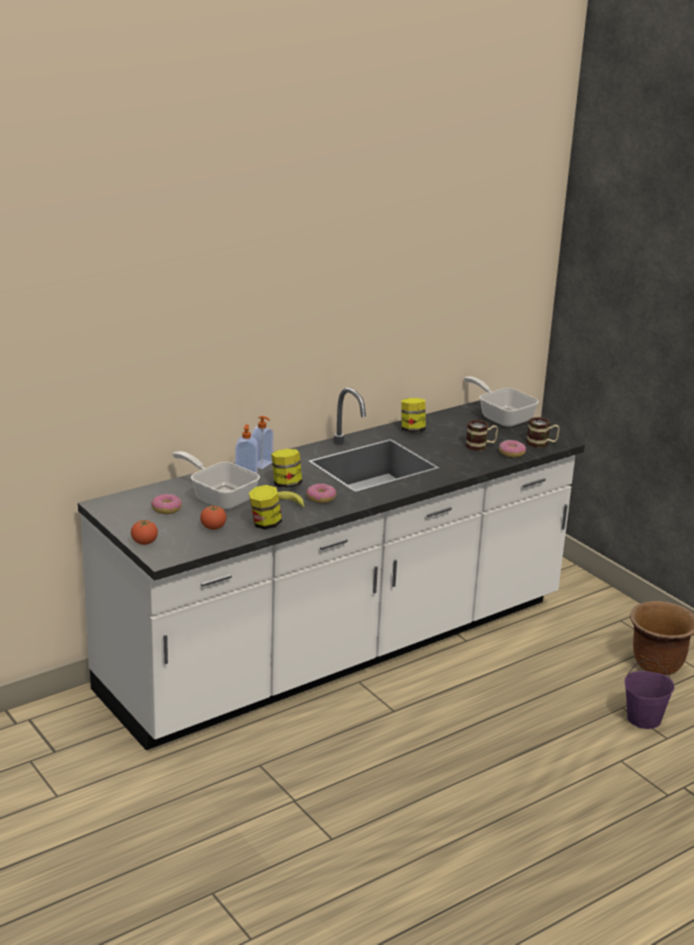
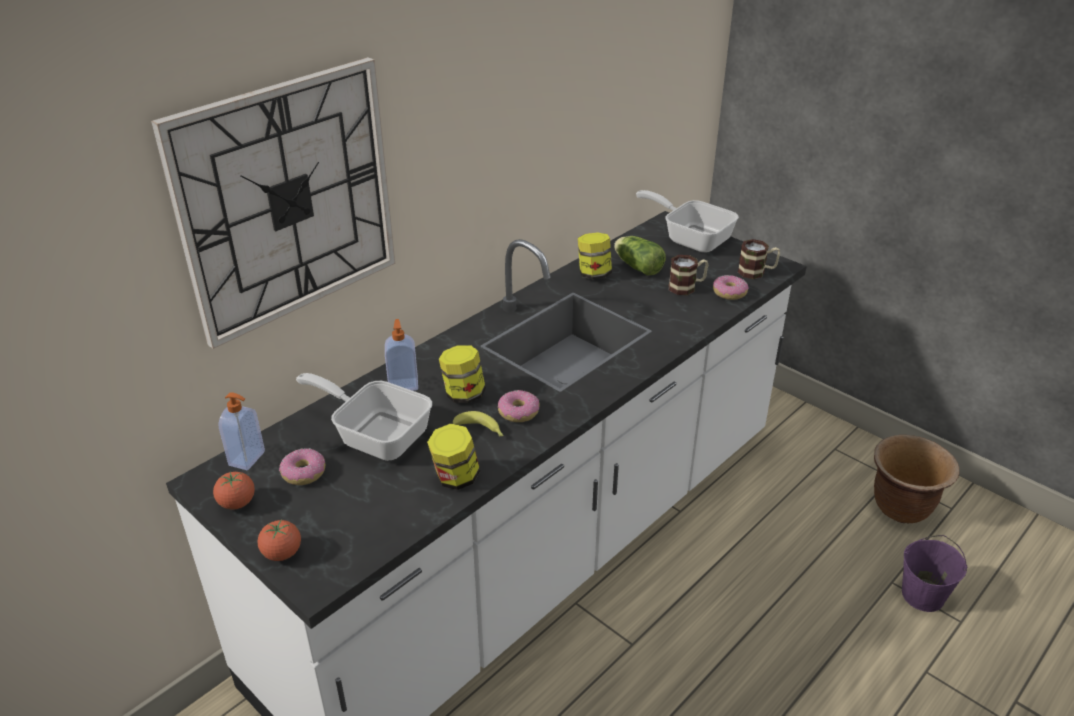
camera: 10 degrees left, 10 degrees up
(186, 330) = (287, 200): none -> wall clock
(213, 528) = (381, 500): tomato -> tomato (237, 503)
(262, 464) = (420, 362): soap dispenser -> soap dispenser (248, 459)
(448, 429) = (637, 266): none -> lettuce

